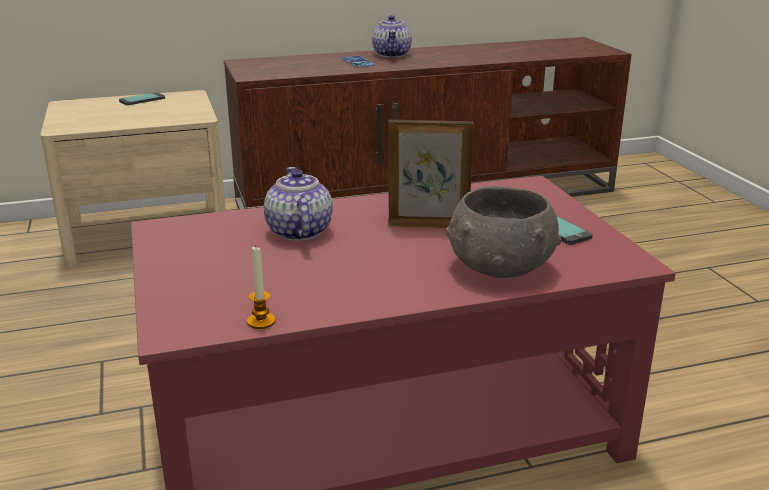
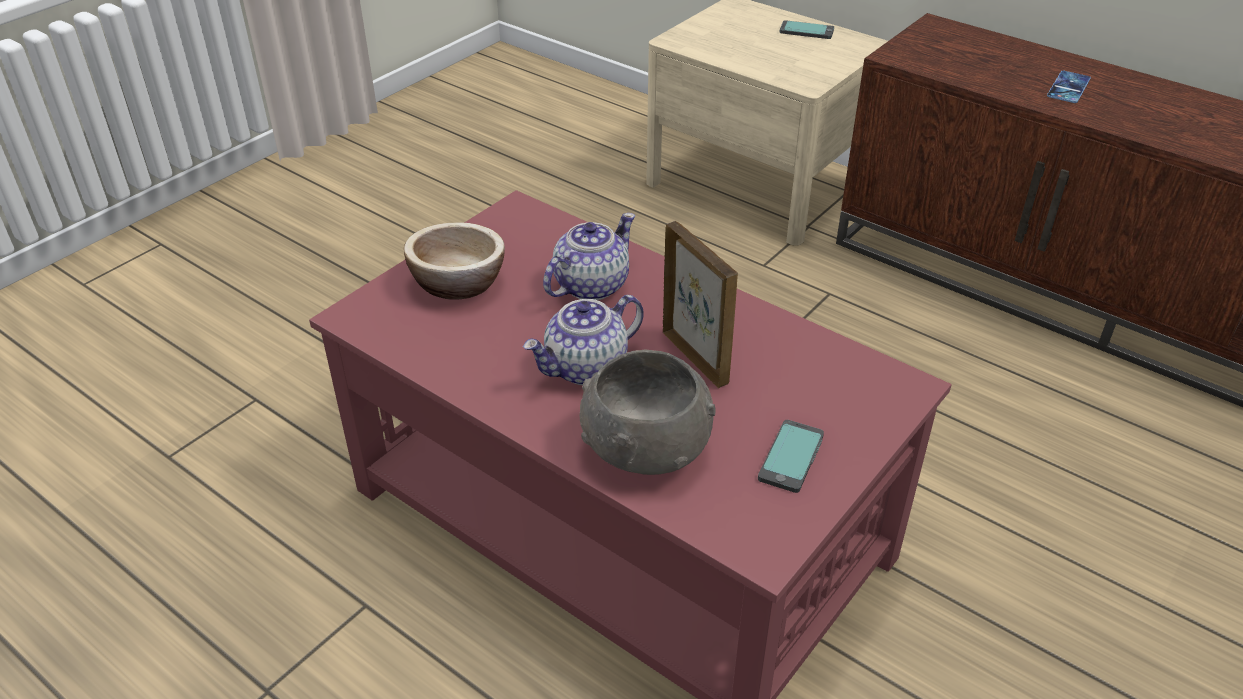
camera: 55 degrees right, 15 degrees up
(209, 275) = (458, 282): none -> bowl
(261, 321) = (405, 351): candle -> none
(392, 54) = (1147, 93): teapot -> teapot (586, 368)

